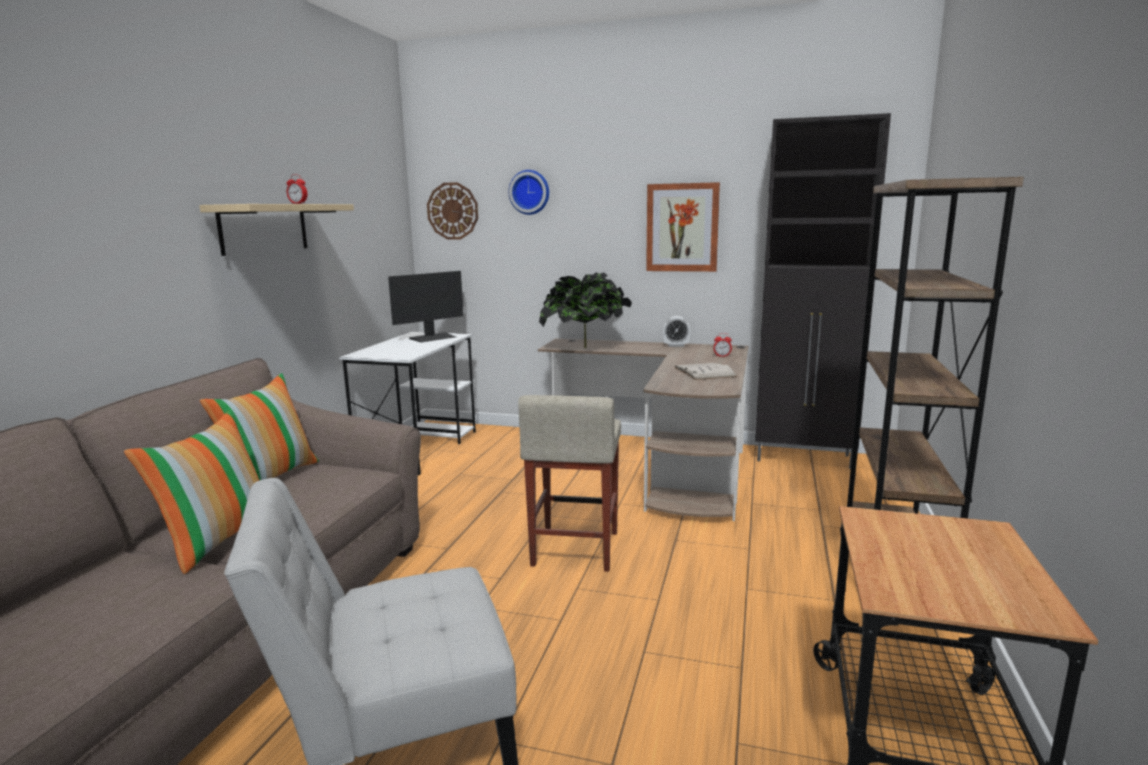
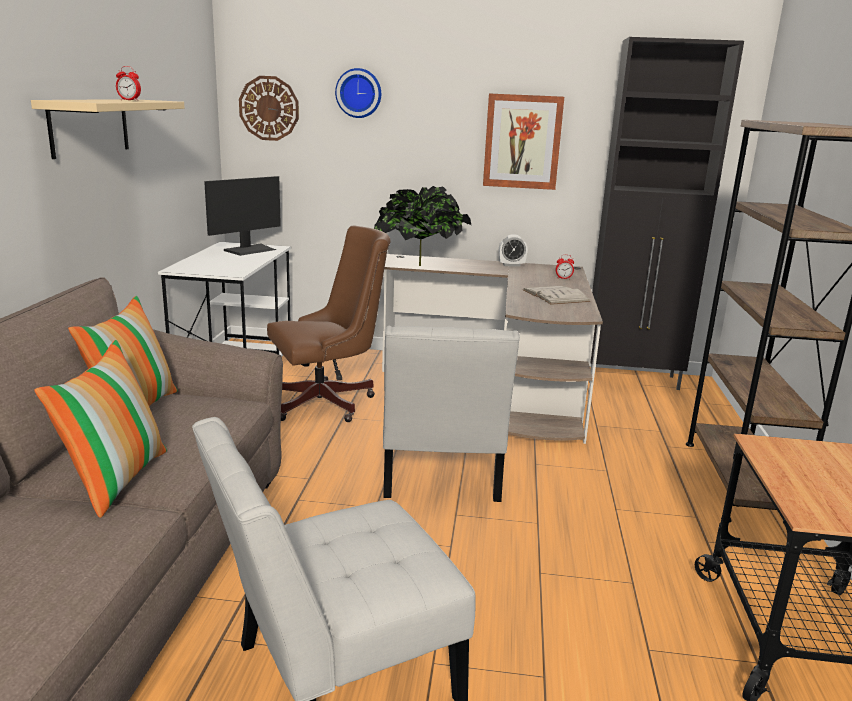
camera: 10 degrees left, 5 degrees up
(492, 477) = (328, 402): none -> brown office chair
(575, 549) = (440, 476): beige stool -> white chair

